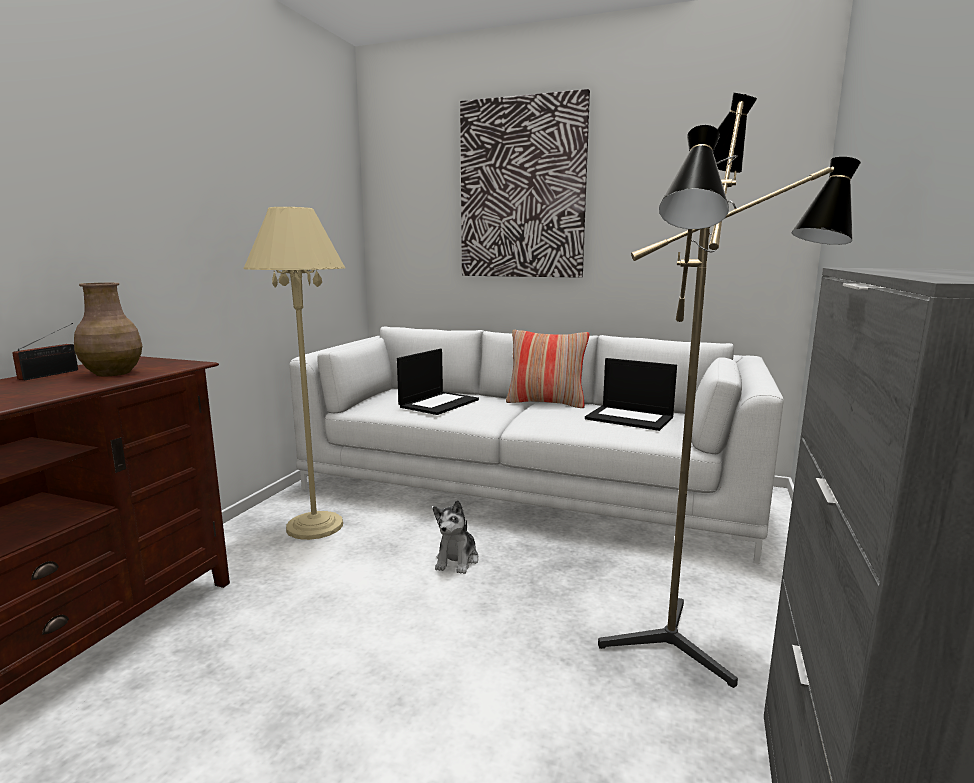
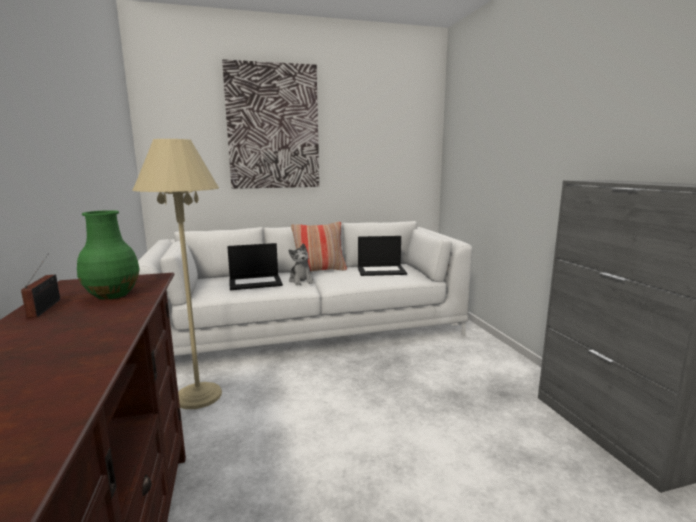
camera: 35 degrees left, 0 degrees up
(114, 373) = (113, 295): brown vase -> green vase
(439, 403) = (256, 282): laptop -> laptop turned 75 degrees clockwise
(457, 560) = (326, 383): plush toy -> plush toy (301, 281)
(686, 646) = (481, 382): floor lamp -> none

